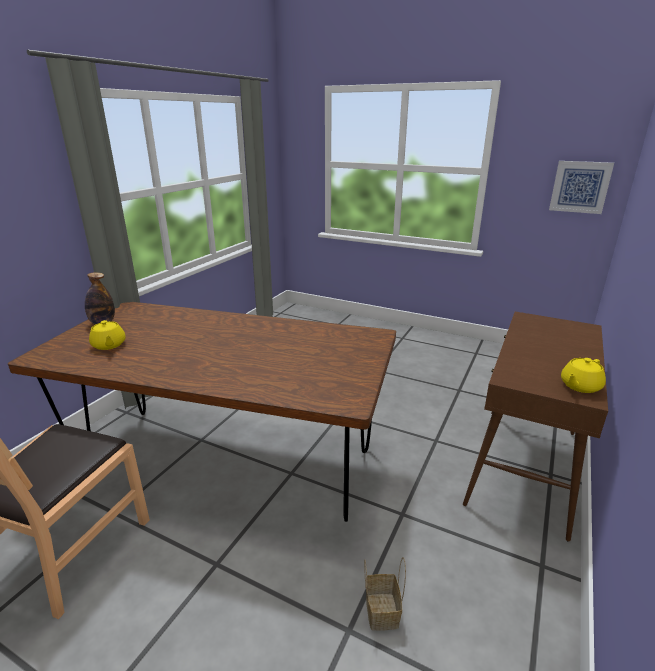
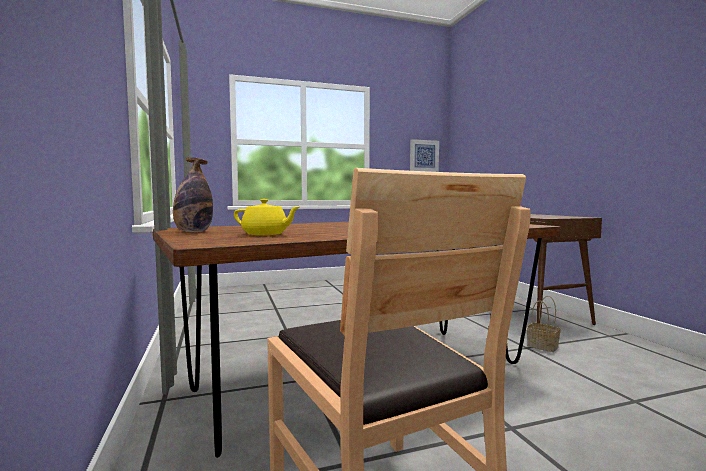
camera: 45 degrees left, 20 degrees down
(381, 610) = (620, 384): basket -> basket (541, 346)
(579, 386) = (571, 216): yellow teapot -> none

